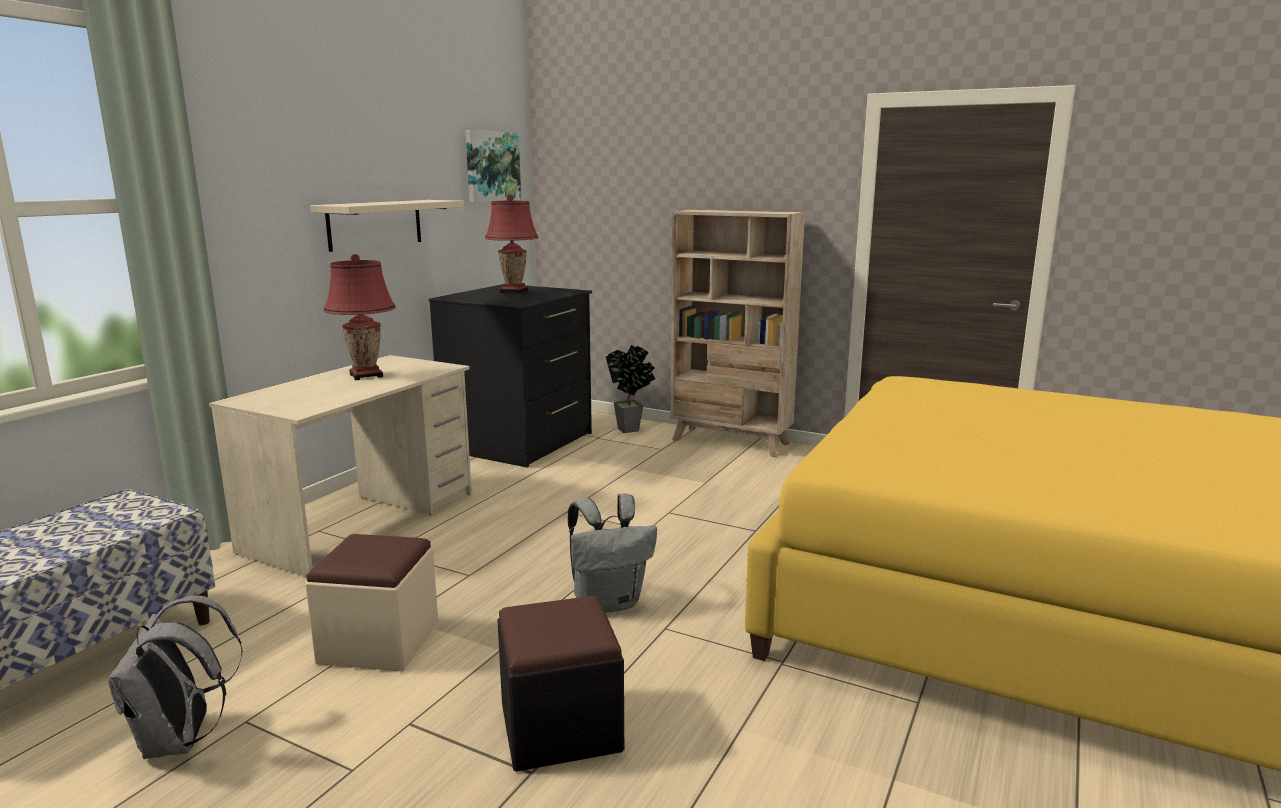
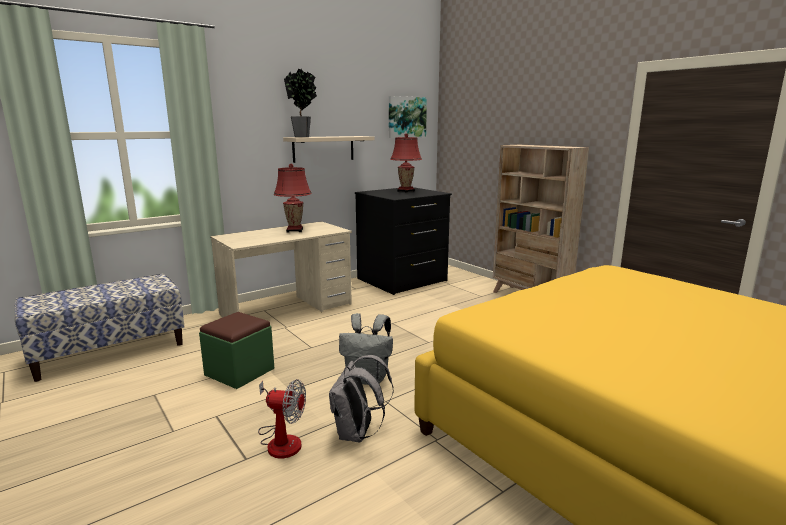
camera: 25 degrees right, 0 degrees up
(181, 741) = (124, 396): grey backpack -> grey backpack (357, 434)
(379, 642) = (239, 372): beige ottoman -> green ottoman
(560, 727) = (281, 440): black ottoman -> fan
(632, 430) = (473, 282): potted plant -> potted plant (304, 137)

